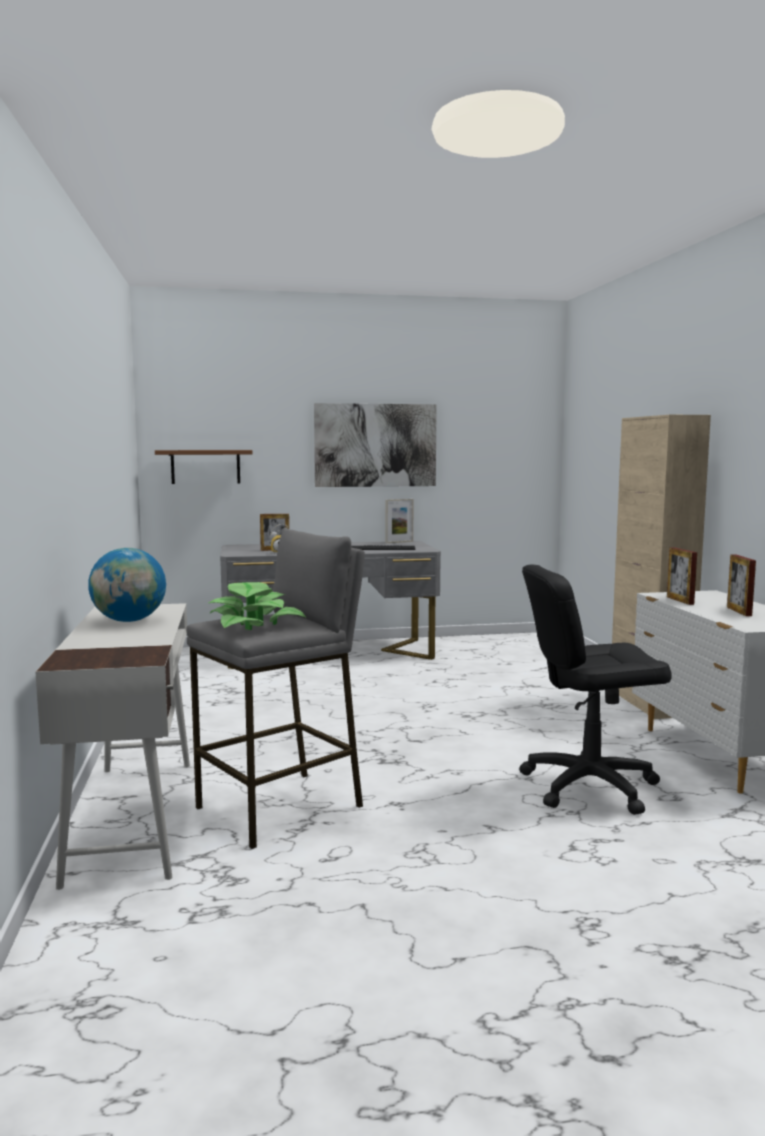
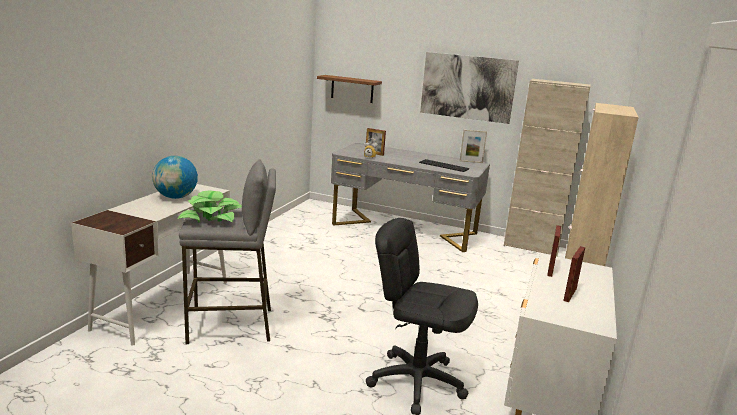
camera: 30 degrees right, 10 degrees up
(491, 639) = (531, 247): none -> beige cabinet

